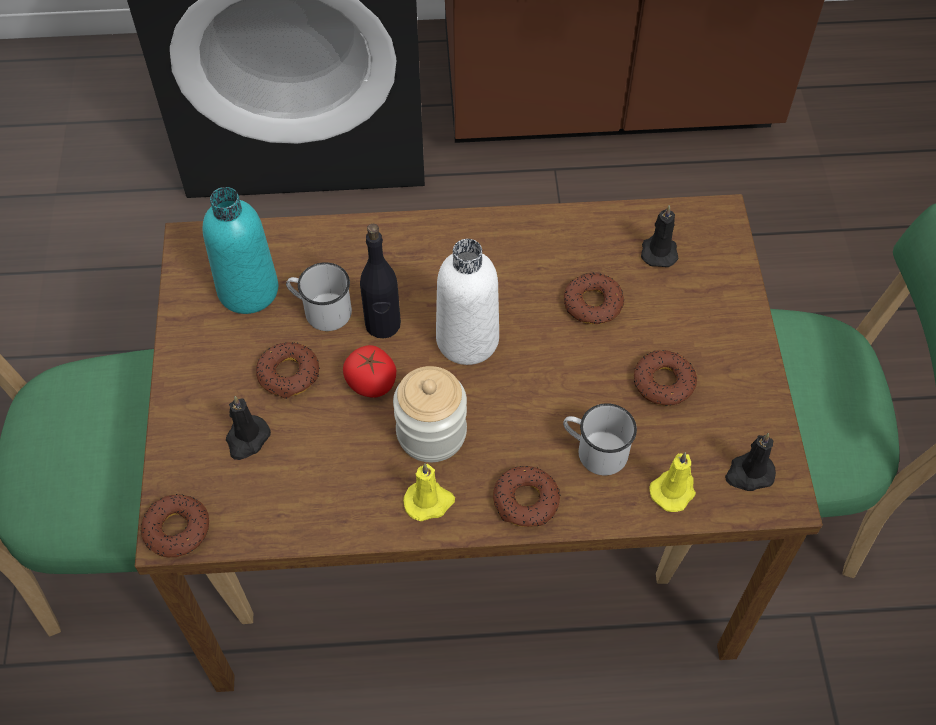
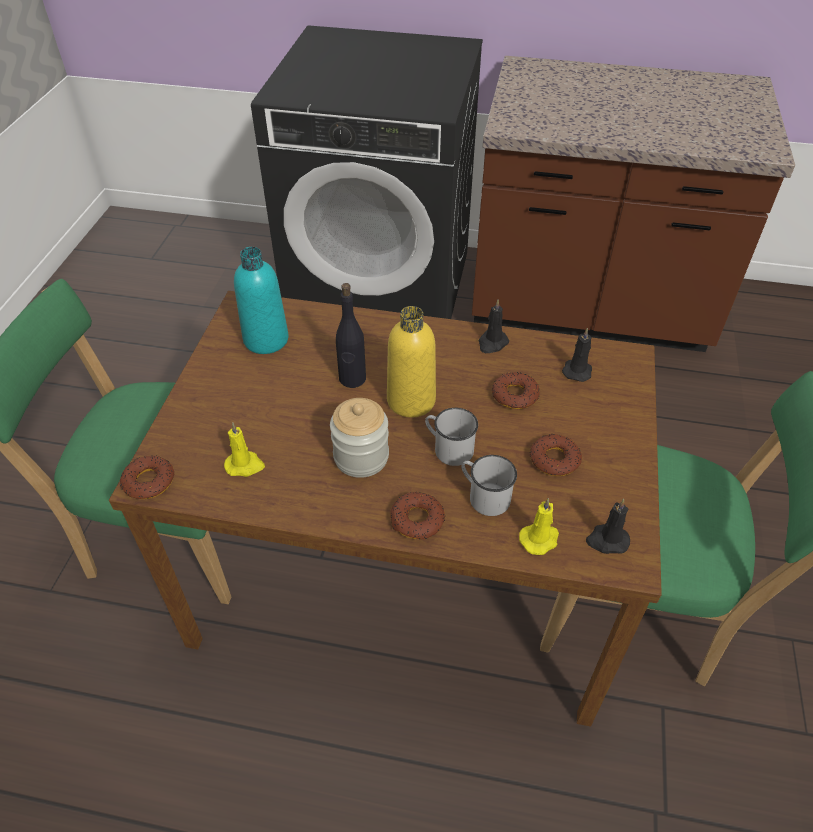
camera: 15 degrees right, 10 degrees down
(247, 439) = (224, 433): black candle -> black candle (492, 343)
(289, 374) = (272, 397): donut -> none
(321, 310) = (311, 361): white mug -> white mug (448, 448)
(371, 383) = (329, 414): tomato -> none
(429, 502) = (342, 504): yellow candle -> yellow candle (245, 465)
(467, 340) = (411, 400): white bottle -> yellow bottle

